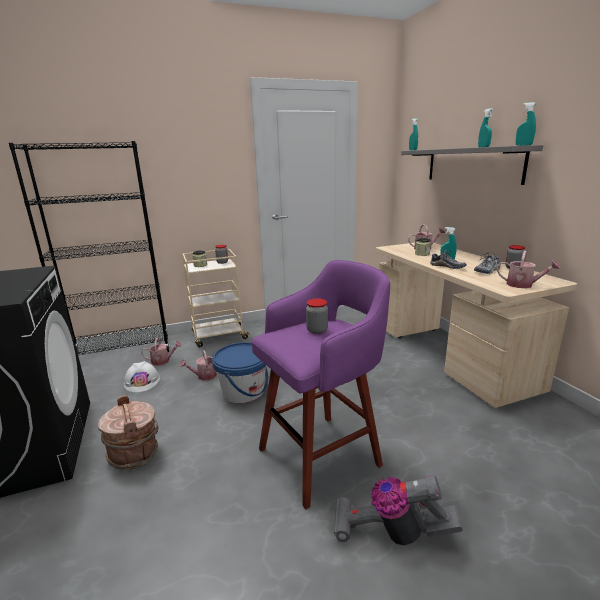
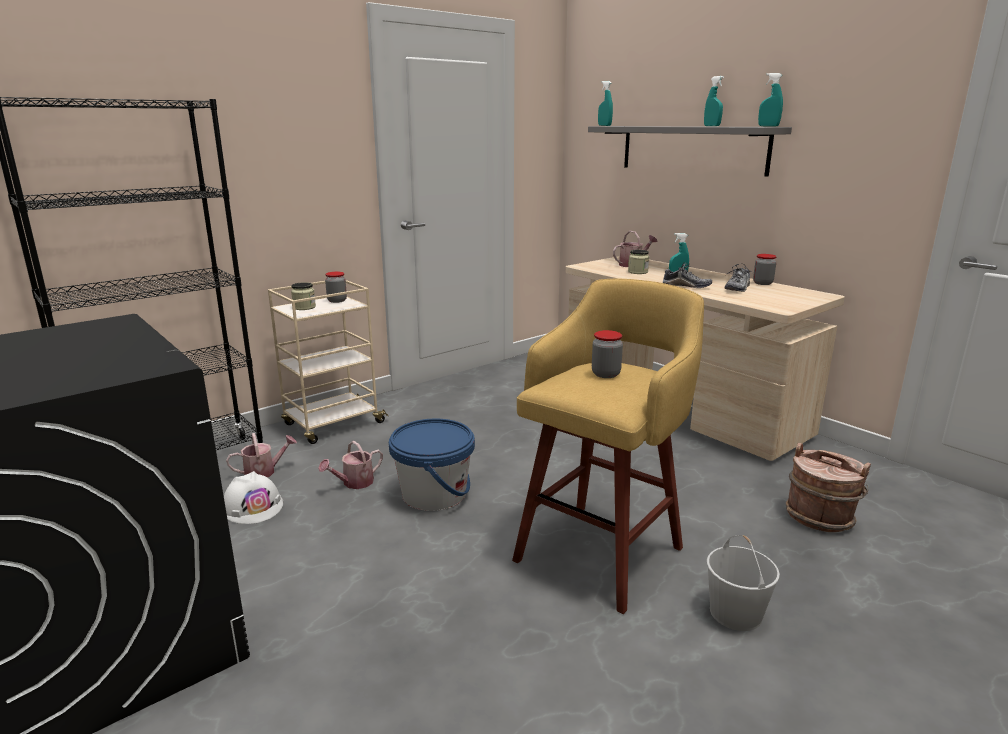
camera: 20 degrees left, 0 degrees up
(135, 454) = (328, 604): brown bucket -> brown bucket (820, 517)
(322, 455) = (602, 551): purple stool -> yellow stool
(391, 532) = (736, 613): vacuum cleaner -> white bucket
(523, 285) = (792, 301): watering can -> none

